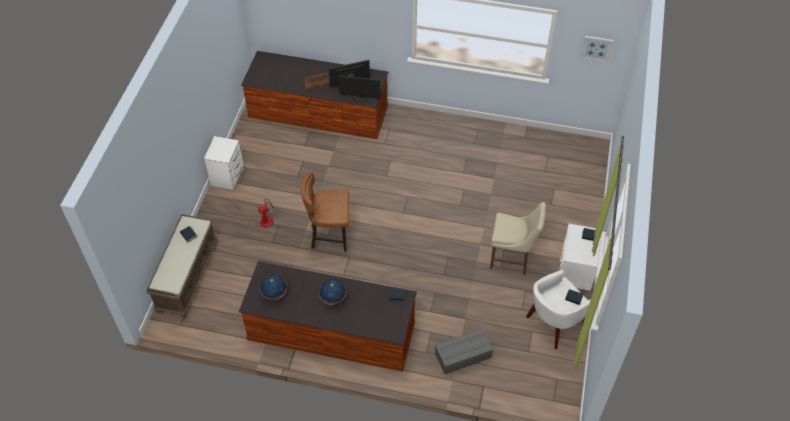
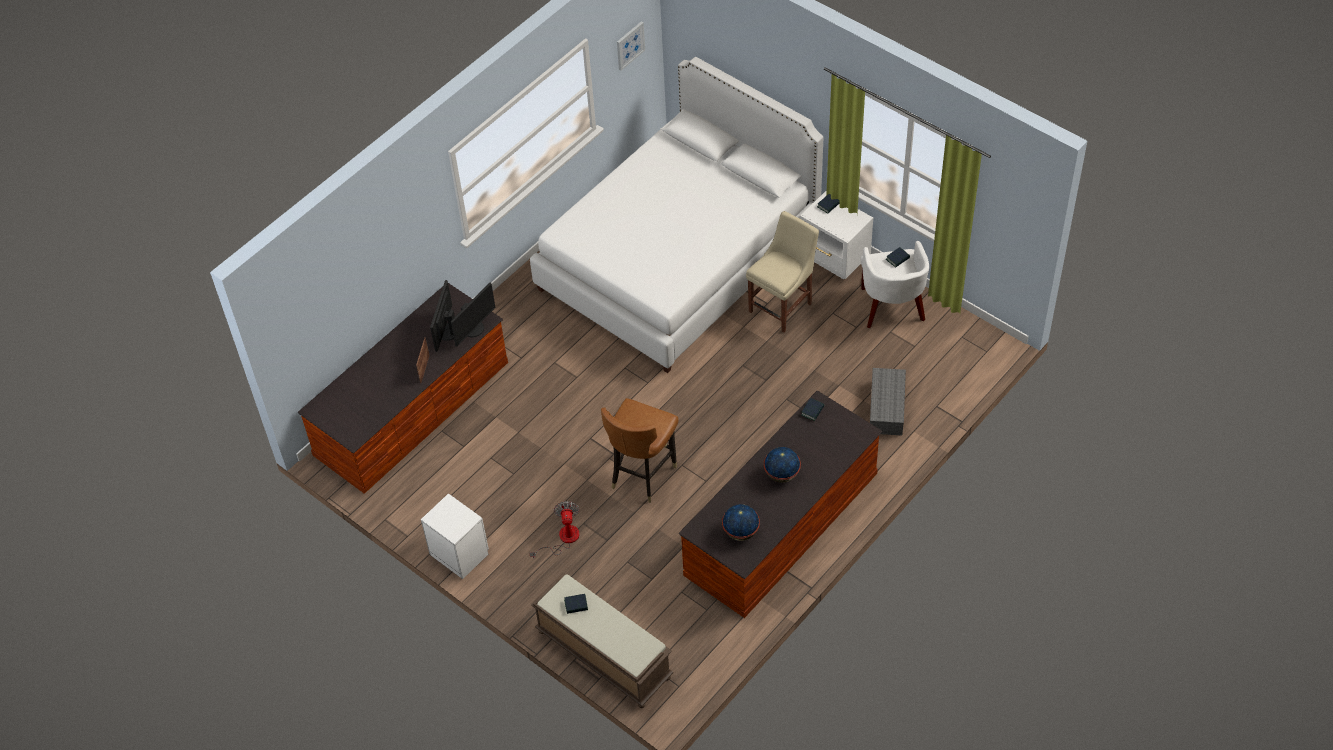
camera: 60 degrees left, 0 degrees up
(512, 187) = (678, 259): none -> white bed

